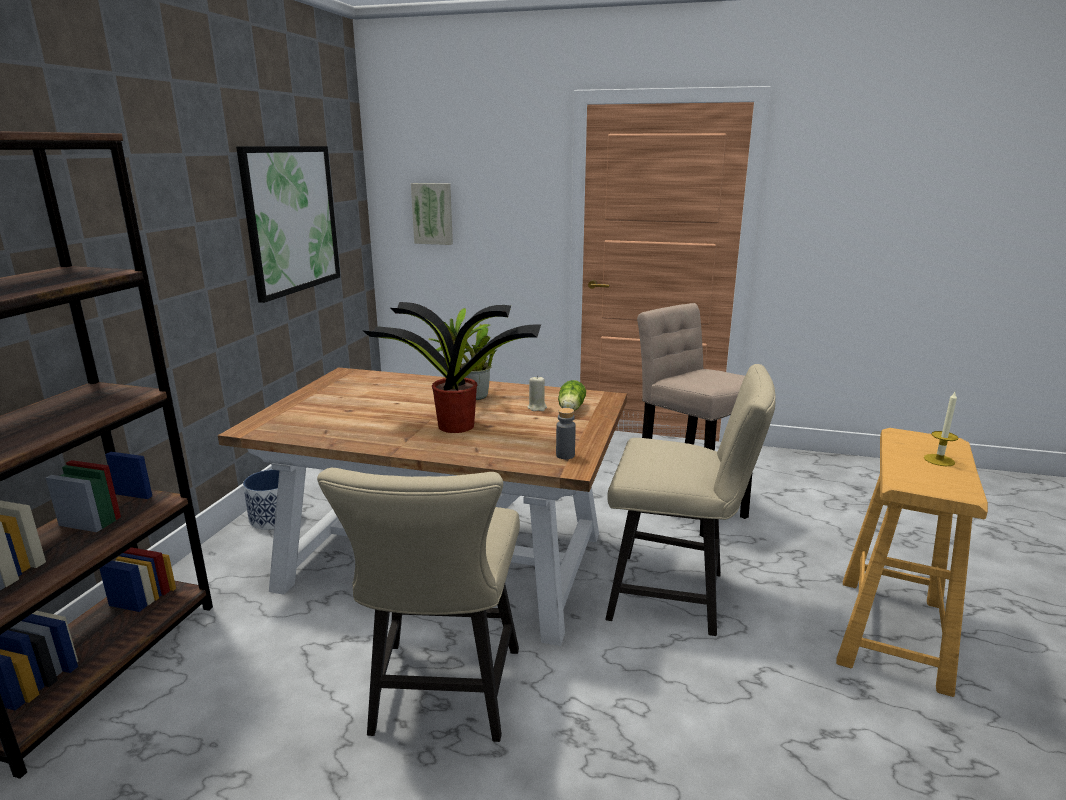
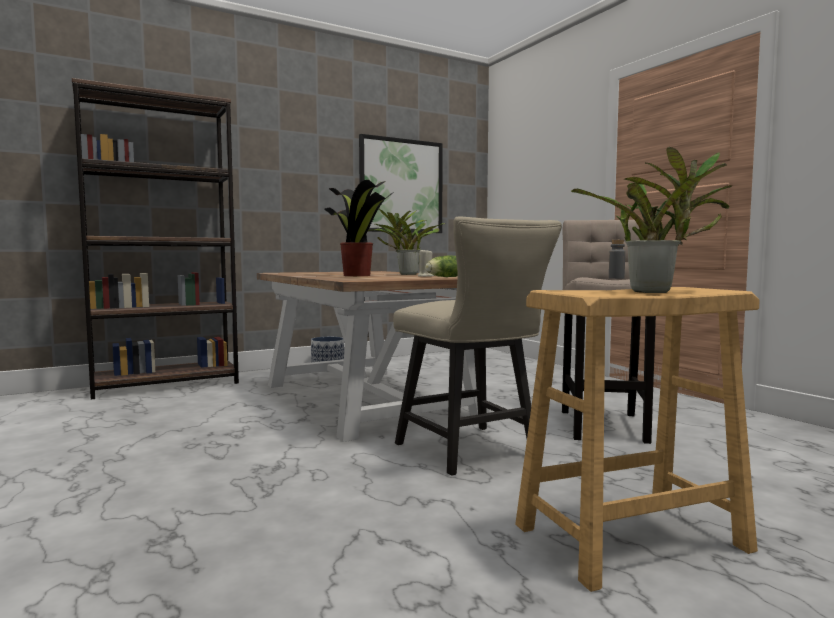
camera: 45 degrees right, 15 degrees down
(433, 213) = (520, 191): picture -> none
(442, 699) = (243, 434): beige chair -> none
(565, 455) = (367, 279): grey bottle -> grey bottle (616, 278)
(939, 460) = (657, 292): candle -> potted plant

